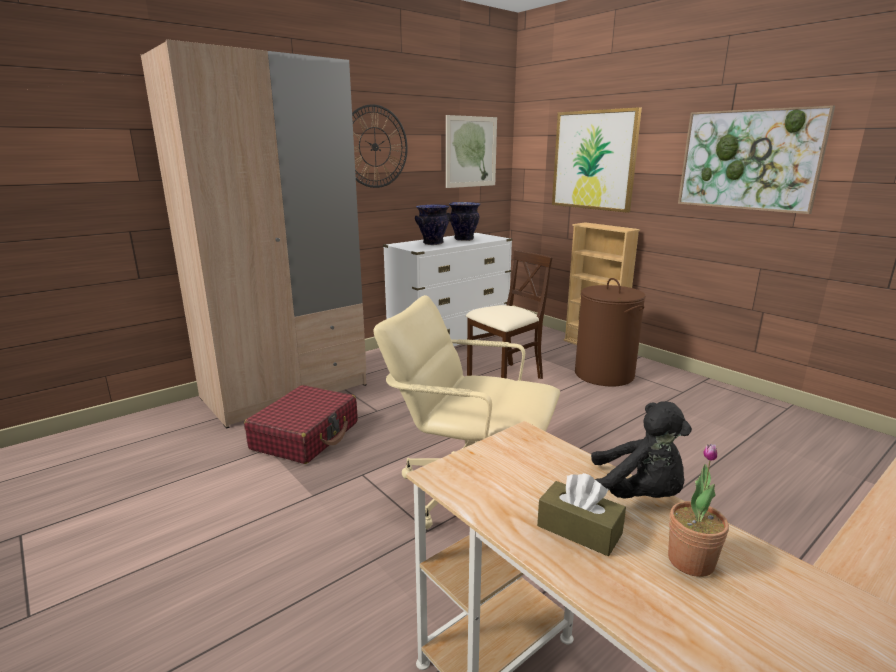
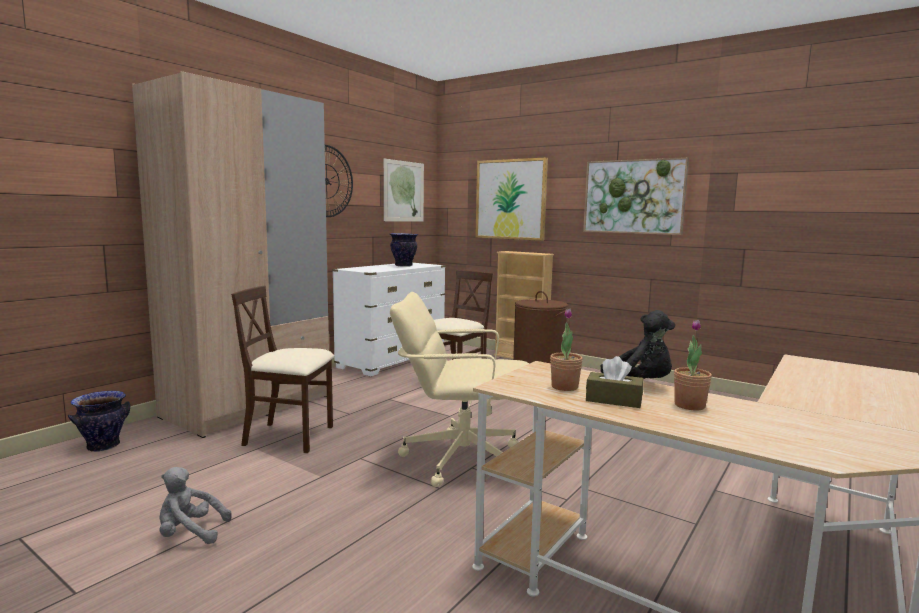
camera: 15 degrees left, 10 degrees down
(158, 555) = (190, 533): none -> grey plush toy
(306, 436) = (290, 436): red suitcase -> beige chair
(433, 243) = (378, 268): vase -> vase (103, 446)
(526, 487) = (564, 387): none -> potted plant

